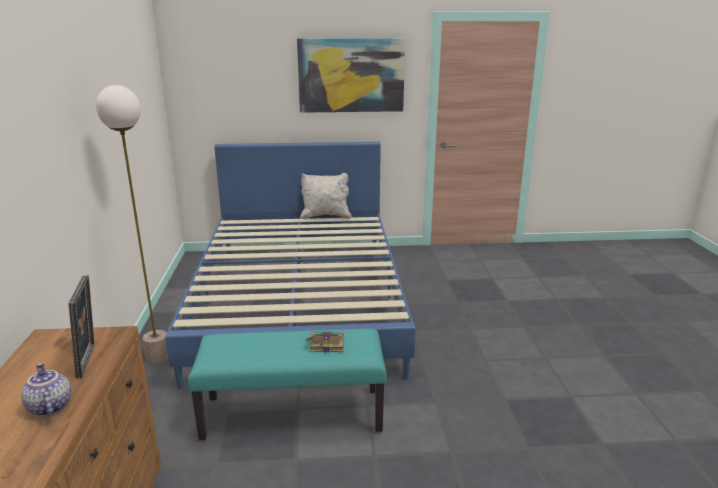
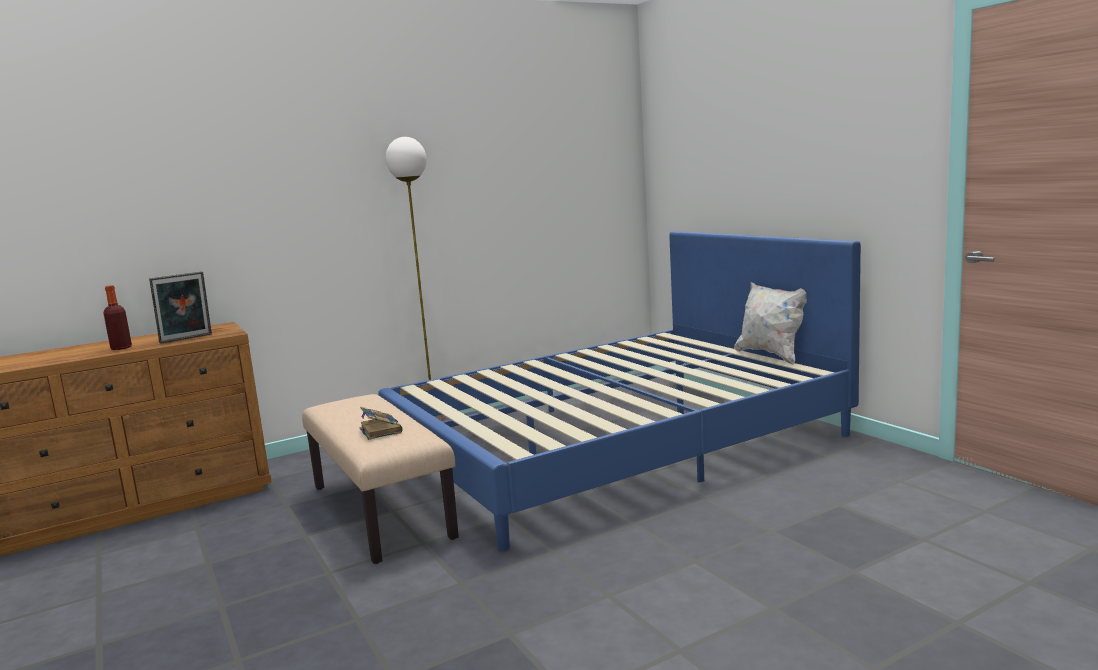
camera: 65 degrees right, 10 degrees down
(48, 407) = (121, 348): teapot -> bottle
(293, 413) = (382, 511): turquoise bench -> beige bench
(351, 75) = (827, 129): picture -> none

